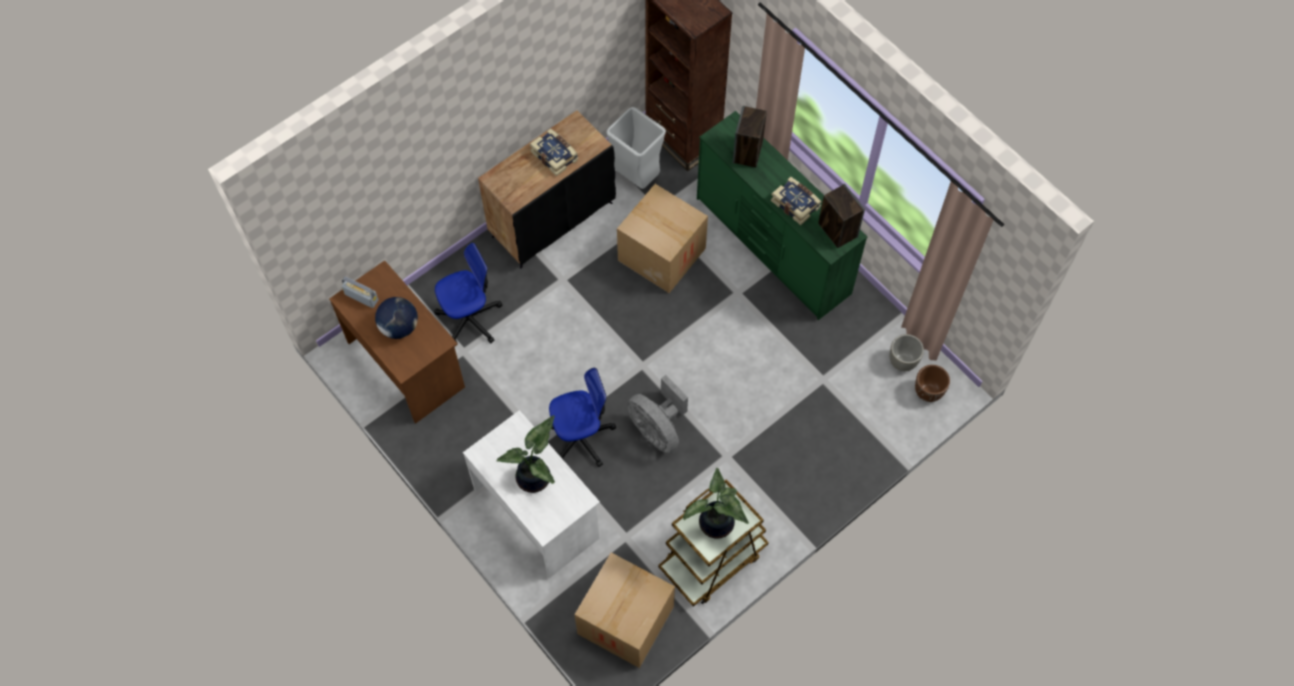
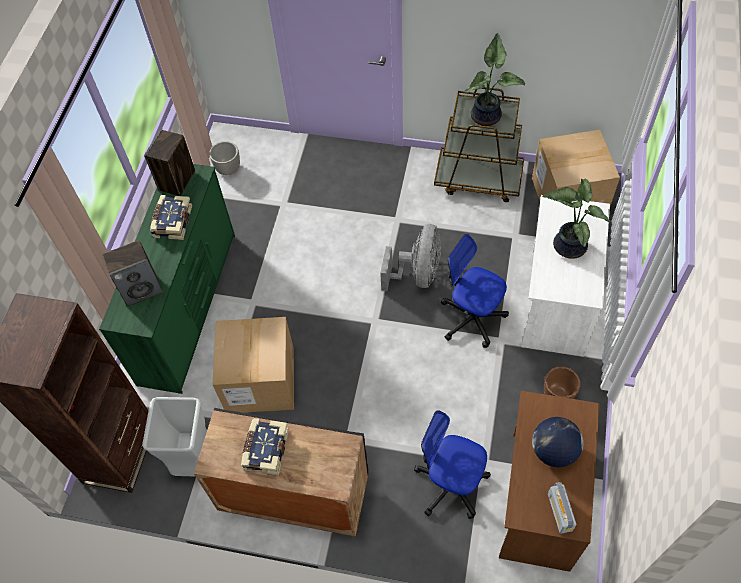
camera: 125 degrees left, 5 degrees down
(928, 392) = (241, 143): brown planter -> brown planter (558, 395)

